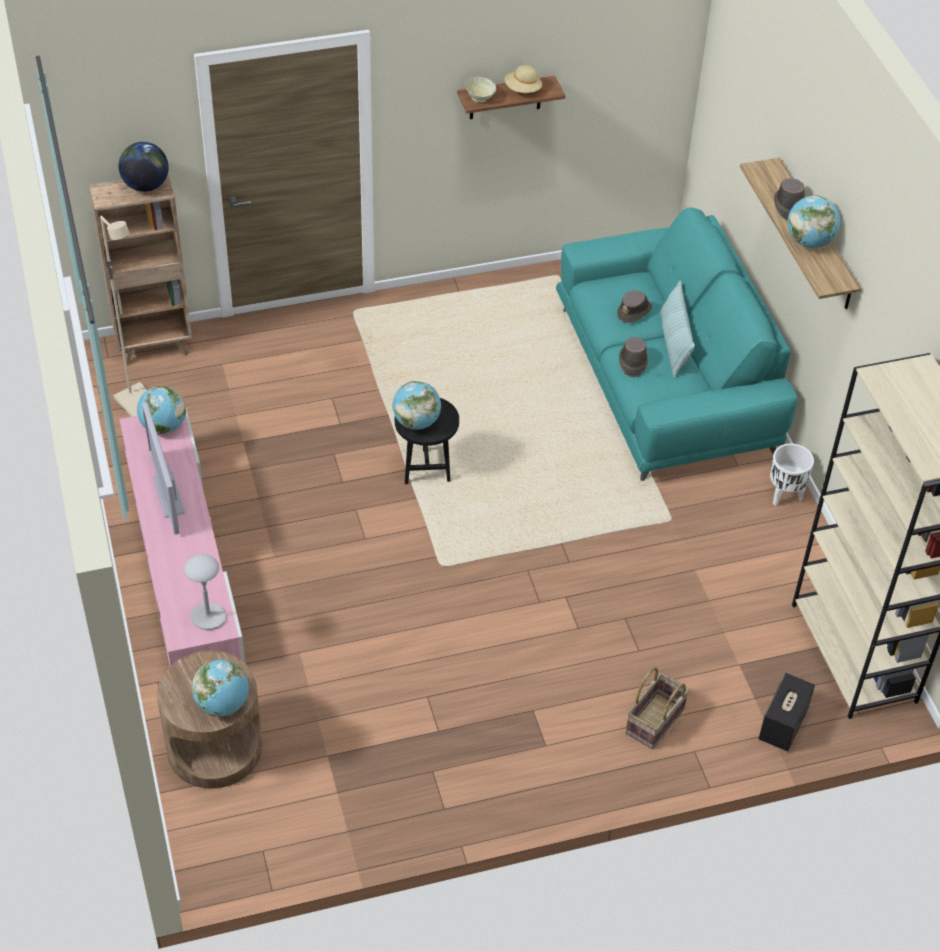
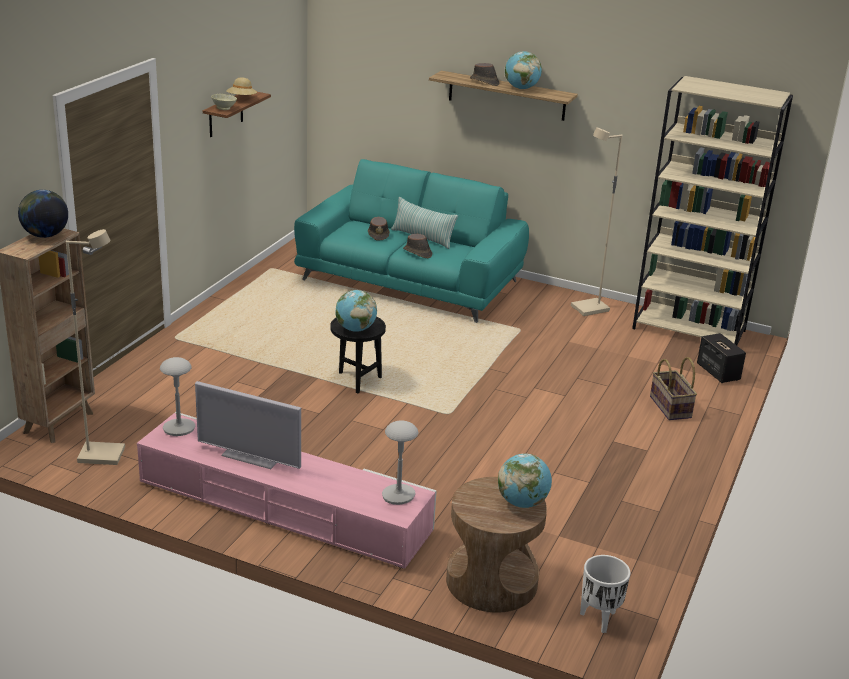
camera: 50 degrees left, 20 degrees down
(163, 427) = (179, 429): globe -> grey table lamp
(785, 496) = (549, 293): white planter -> white planter (600, 619)
(791, 547) = (590, 309): none -> beige floor lamp

